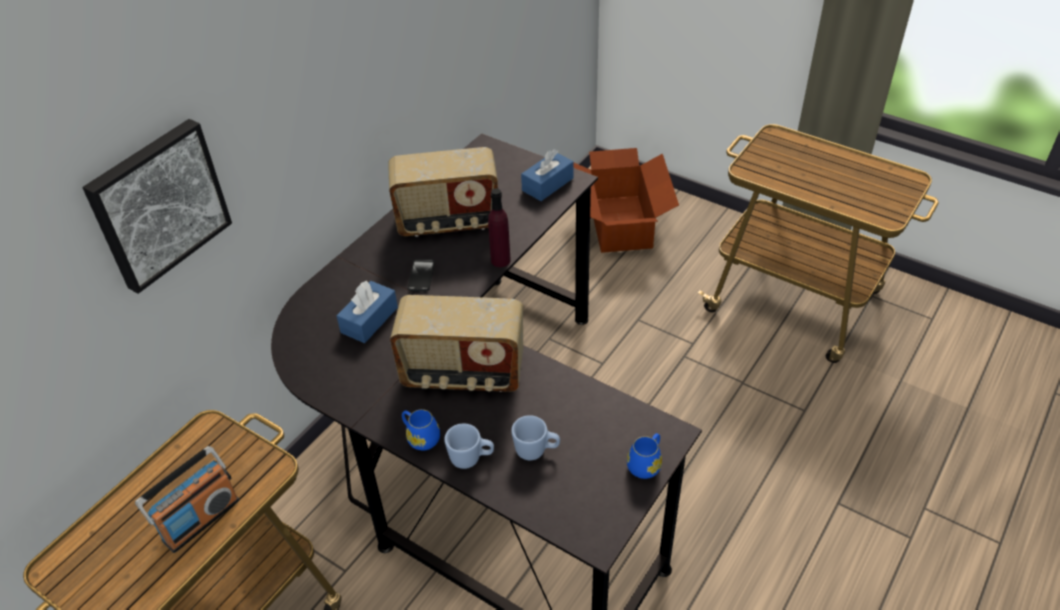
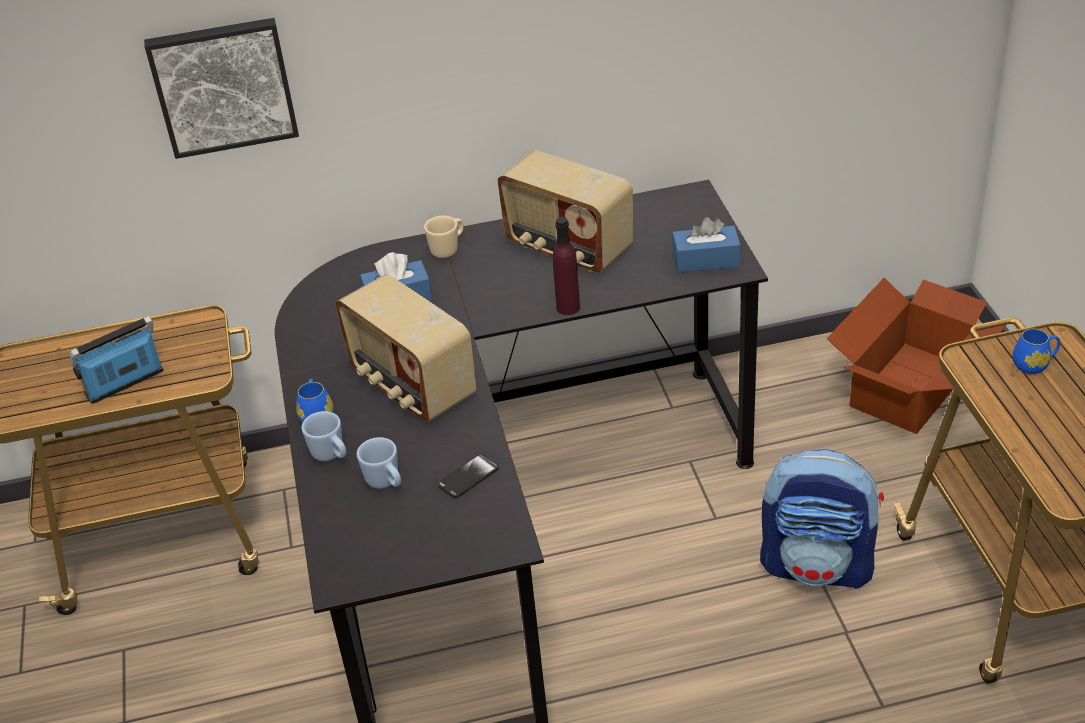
camera: 45 degrees right, 5 degrees down
(200, 520) = (125, 383): radio -> radio turned 150 degrees clockwise
(361, 266) = (448, 249): none -> beige mug
(421, 276) = (484, 284): phone -> phone (468, 477)
(646, 464) = (456, 553): blue mug -> blue mug (1034, 364)
(687, 355) = (818, 566): none -> backpack

